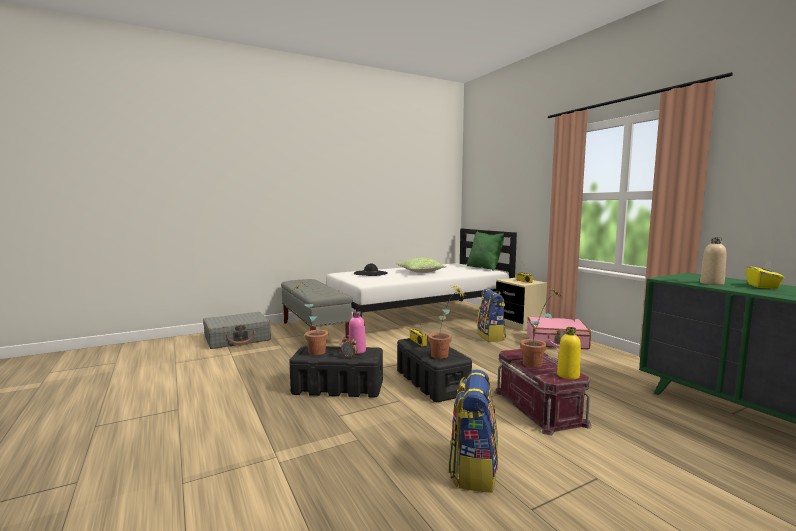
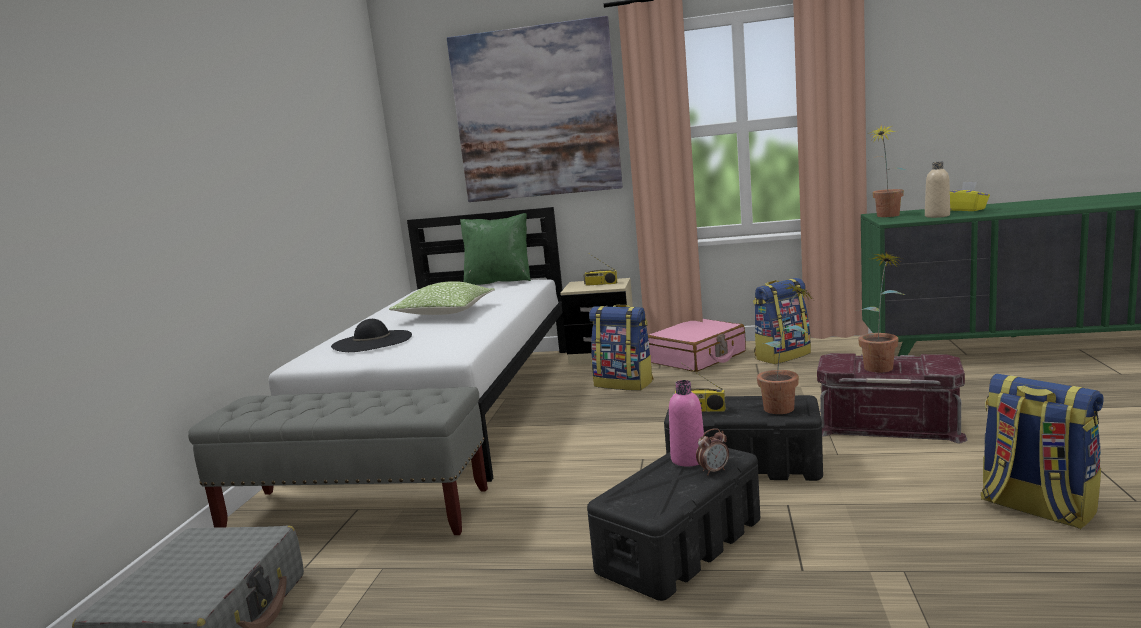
camera: 50 degrees left, 5 degrees up
(311, 352) = (643, 499): potted plant -> potted plant (885, 216)
(517, 178) = (535, 113): none -> picture
(568, 375) = (939, 361): yellow bottle -> none
(601, 359) = (782, 356): none -> backpack

